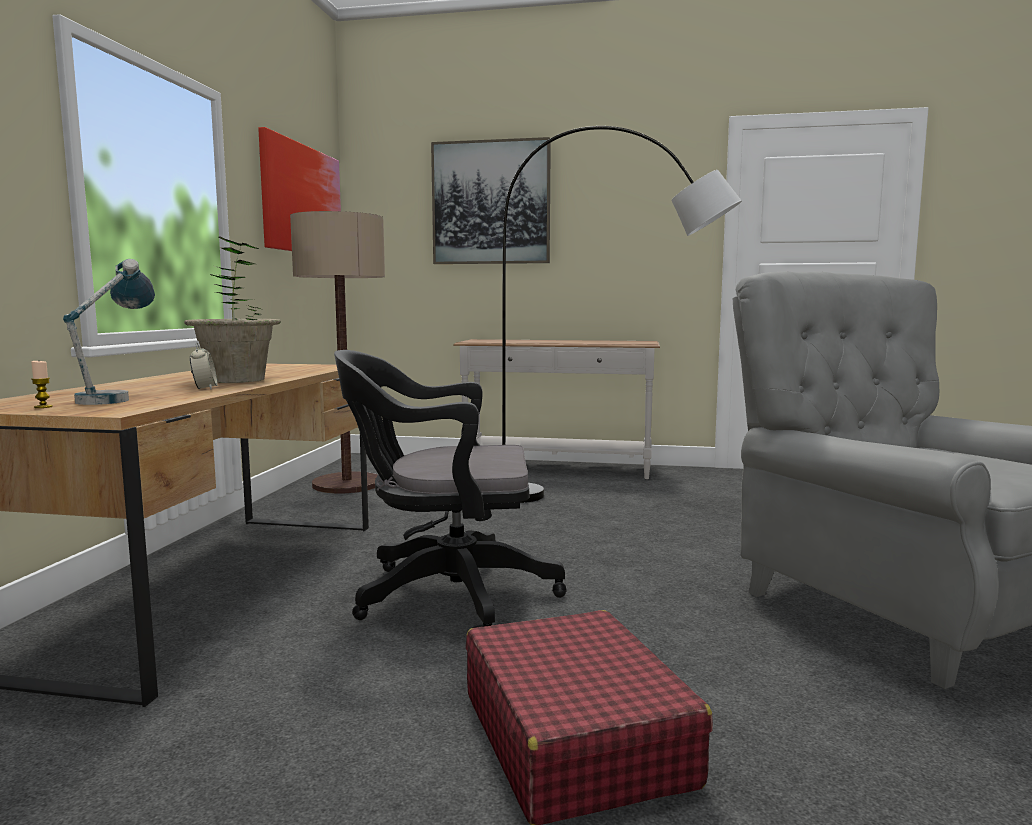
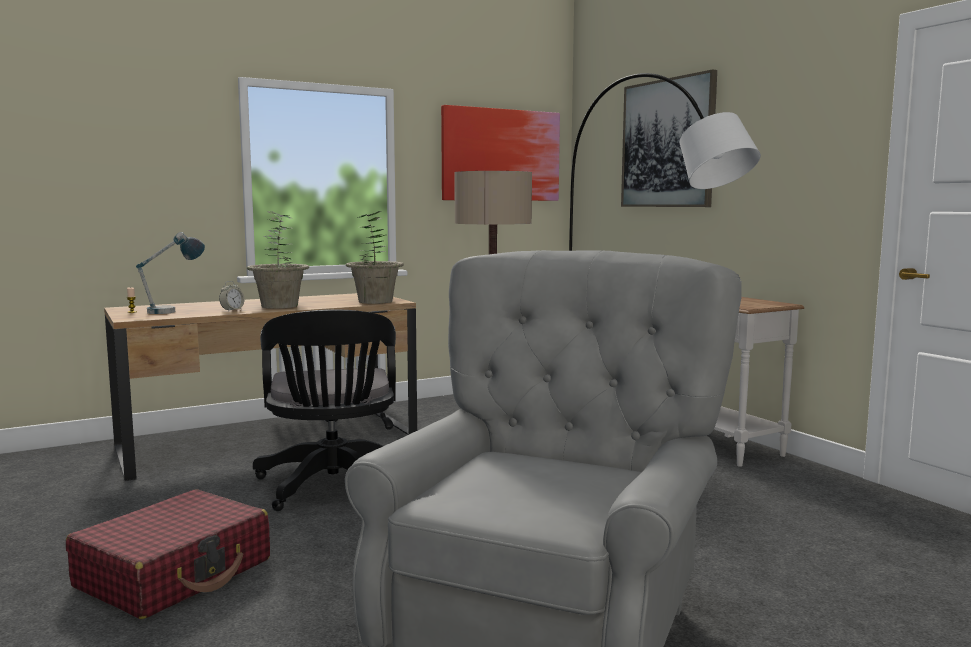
camera: 50 degrees right, 0 degrees up
(317, 367) = (375, 301): none -> potted plant
(445, 595) = (333, 487): black office chair -> black office chair turned 150 degrees counterclockwise

